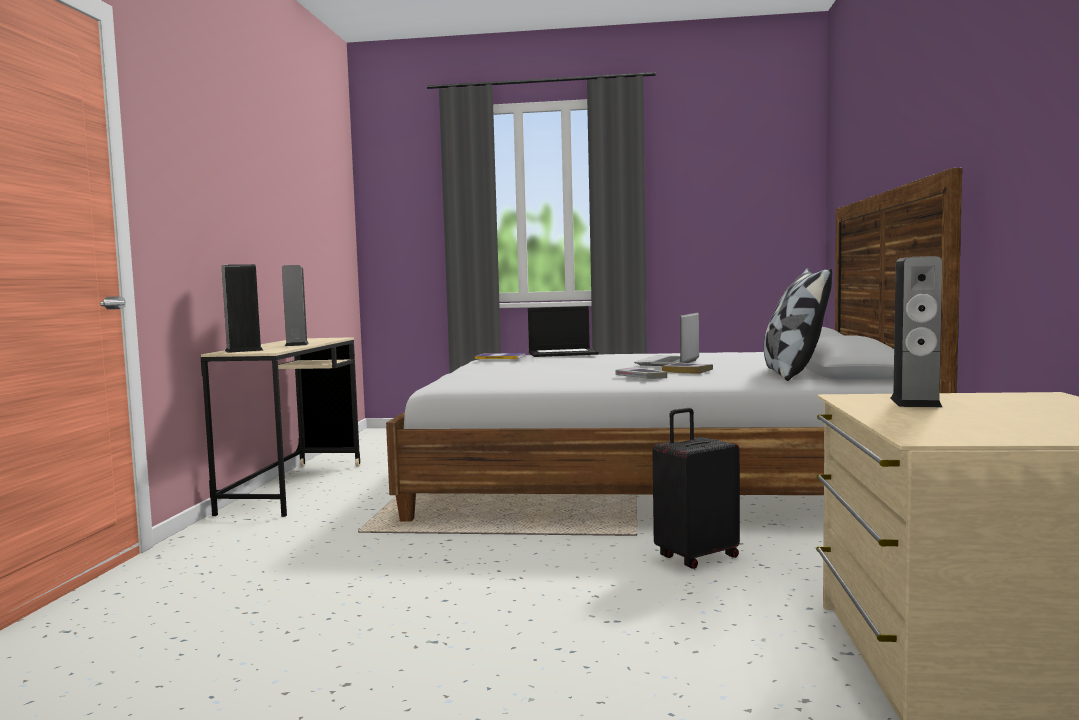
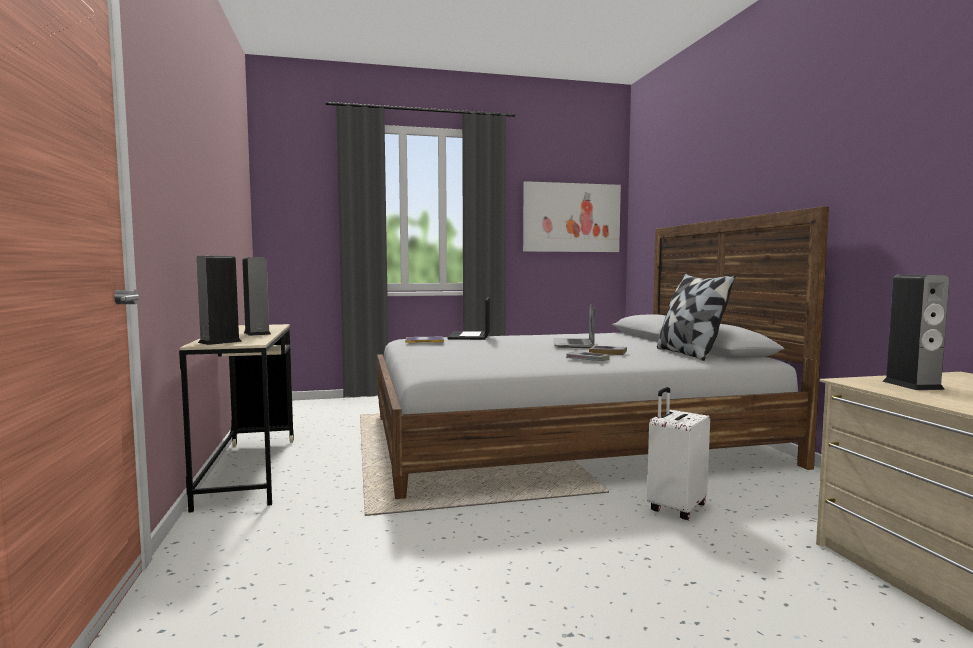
camera: 20 degrees left, 0 degrees up
(563, 353) = (470, 336): laptop -> laptop turned 120 degrees clockwise
(696, 557) = (675, 508): black suitcase -> white suitcase
(741, 200) = (571, 218): none -> picture

